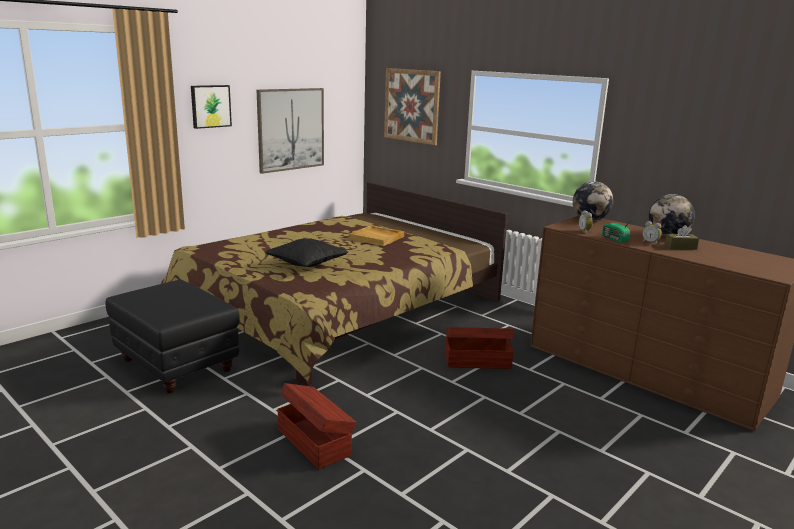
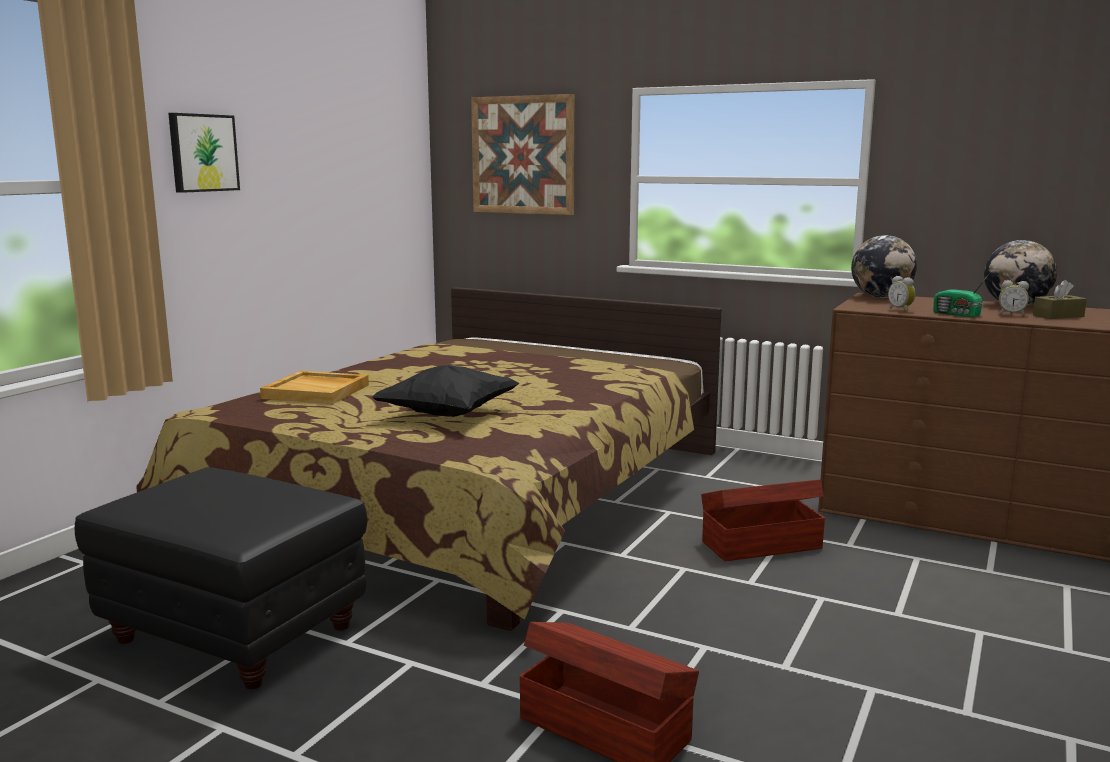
camera: 15 degrees left, 5 degrees down
(291, 129) = (329, 200): picture -> none
(377, 237) = (522, 366): beige tray -> beige tray (317, 391)

